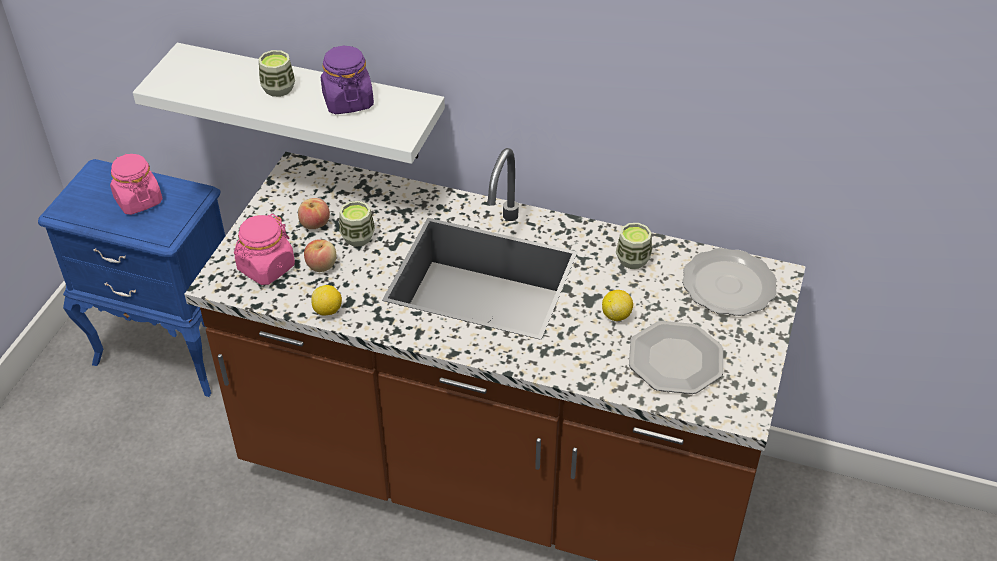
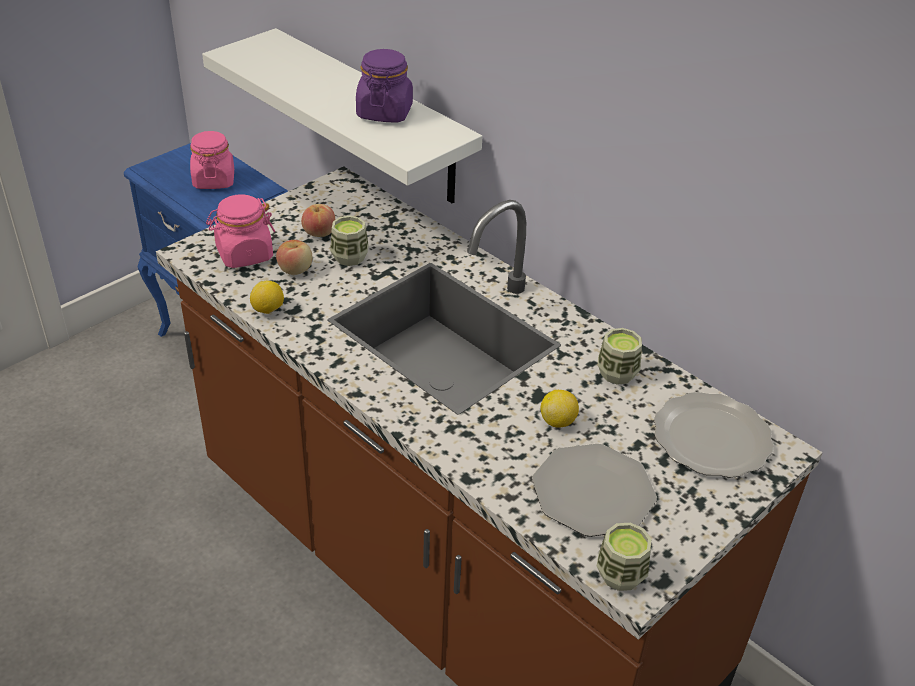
camera: 25 degrees right, 5 degrees down
(278, 88) = (330, 85): cup -> cup (620, 574)

